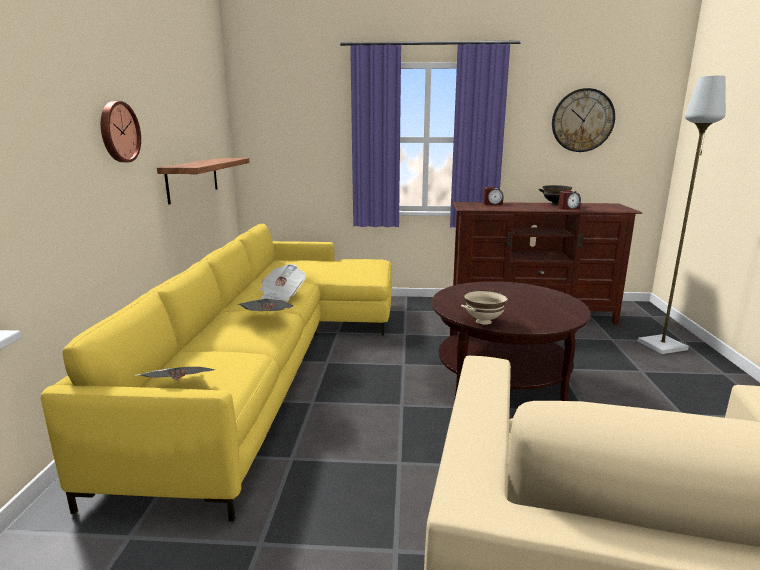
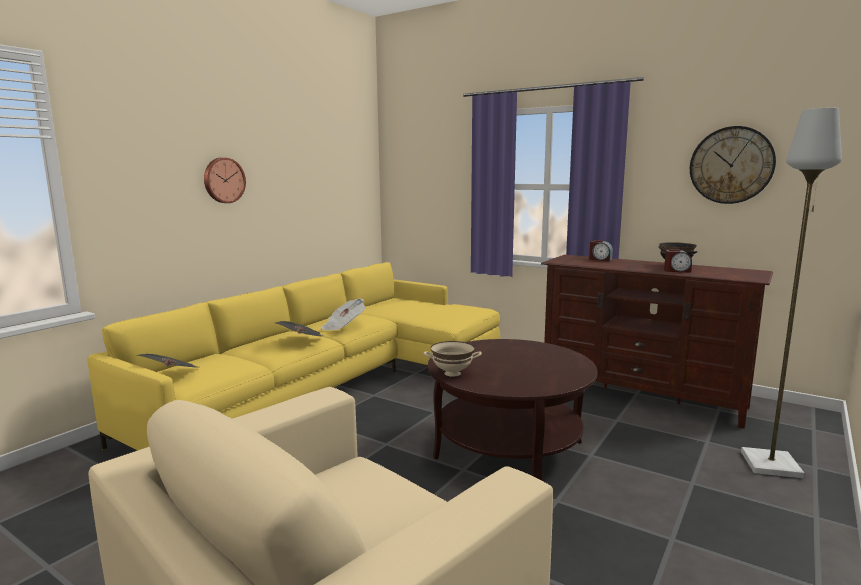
camera: 30 degrees right, 5 degrees down
(193, 179) = (315, 218): shelf -> none

